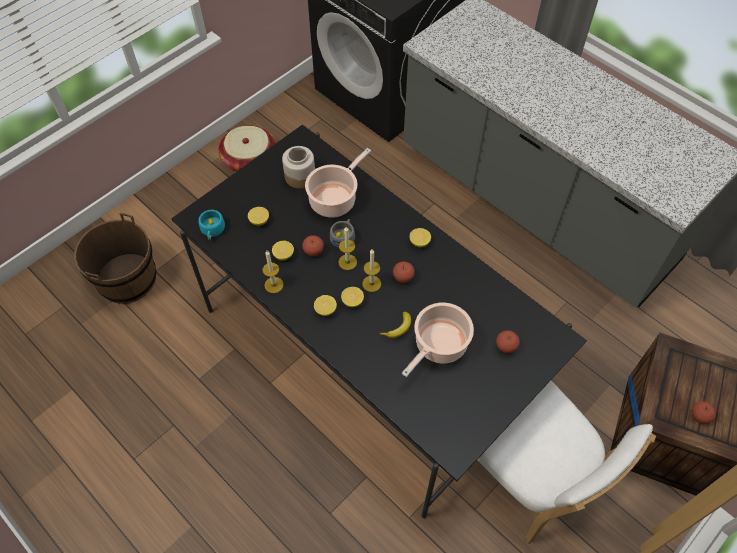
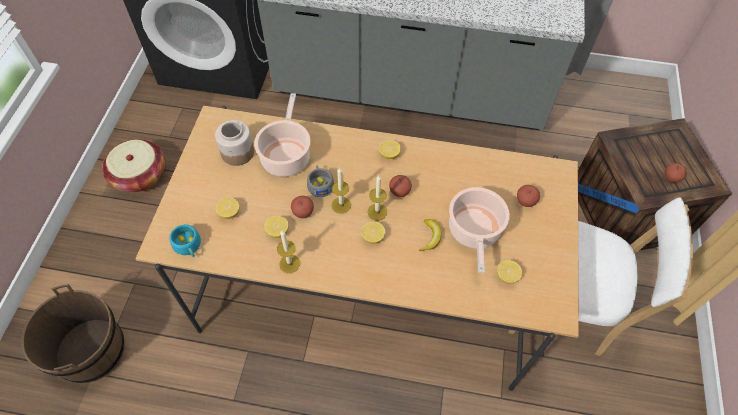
camera: 35 degrees left, 0 degrees up
(325, 310) = (355, 258): lemon -> lemon (507, 276)
(368, 351) = (367, 281): black dining table -> beige dining table

